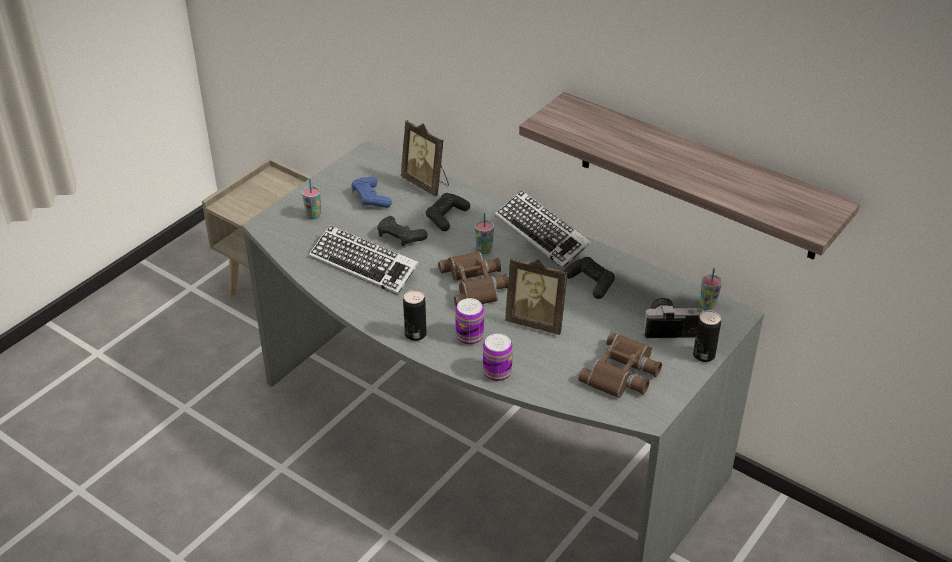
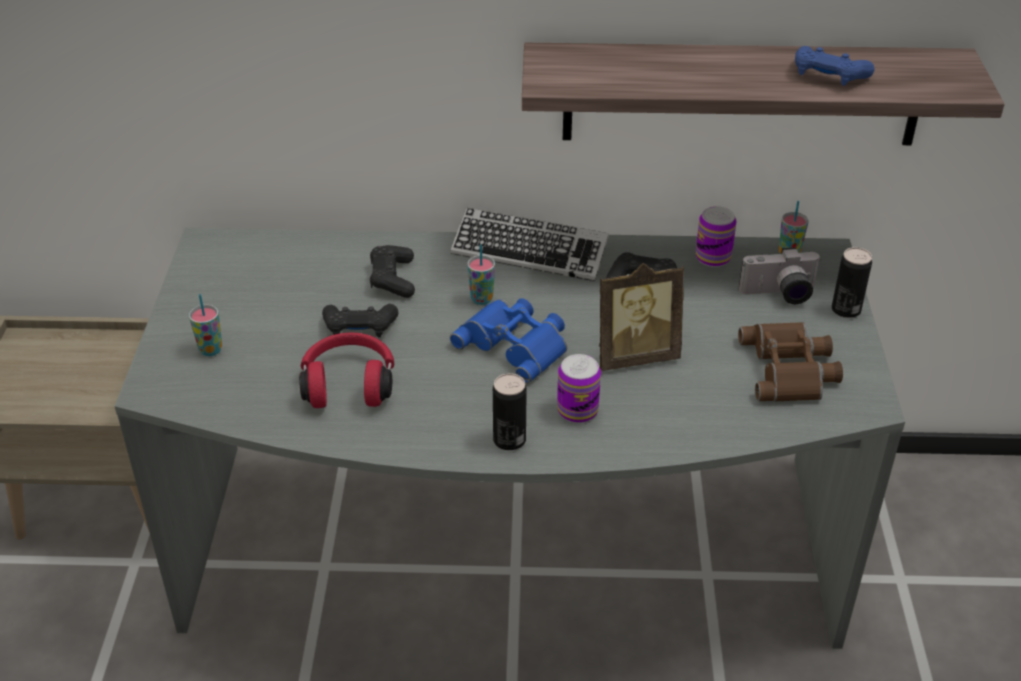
camera: 35 degrees left, 0 degrees up
(364, 265) = (349, 384): keyboard -> red headphones
(370, 198) = (269, 296): blue game controller -> blue game controller (828, 76)
(427, 184) = (324, 249): picture frame -> none
(476, 284) = (516, 344): brown binoculars -> blue binoculars
(497, 372) = (657, 438): can -> can (713, 257)
(670, 327) = (779, 295): camera -> camera turned 150 degrees counterclockwise

